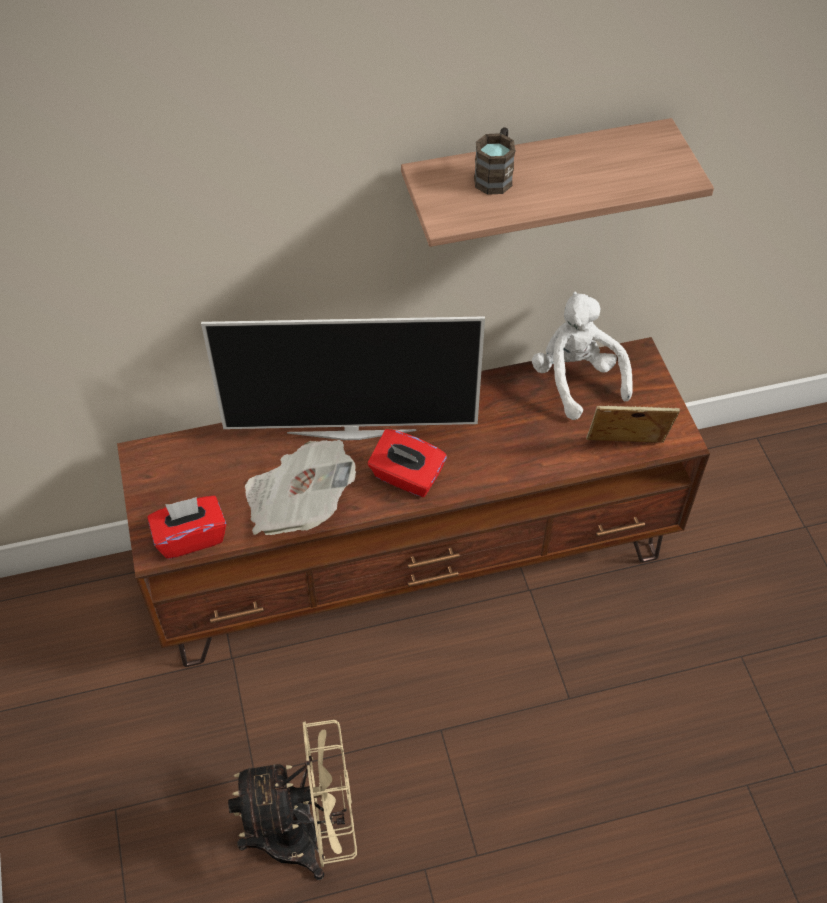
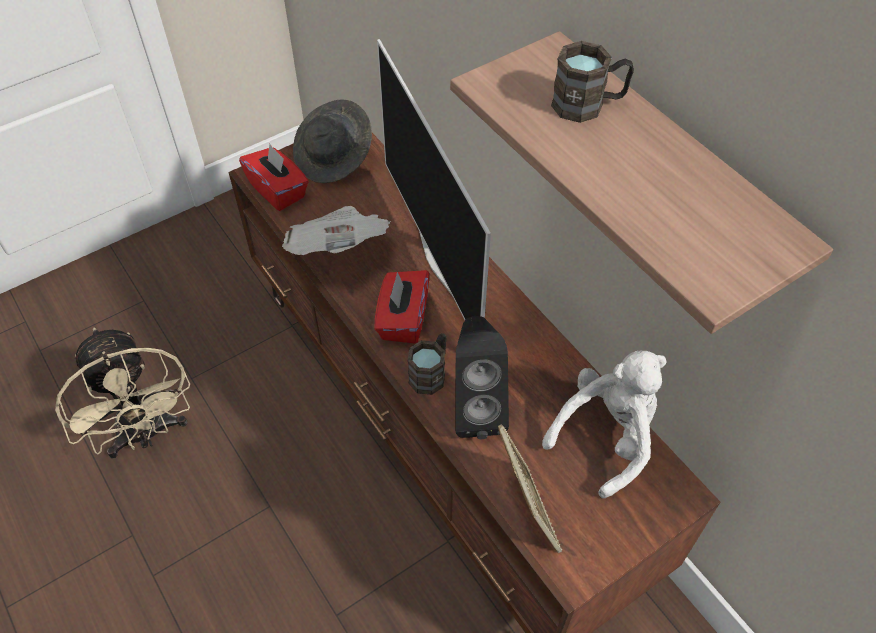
camera: 70 degrees right, 0 degrees up
(170, 477) = (334, 158): none -> grey hat
(472, 473) = (431, 372): none -> brown mug
(519, 452) = (476, 408): none -> black speaker

